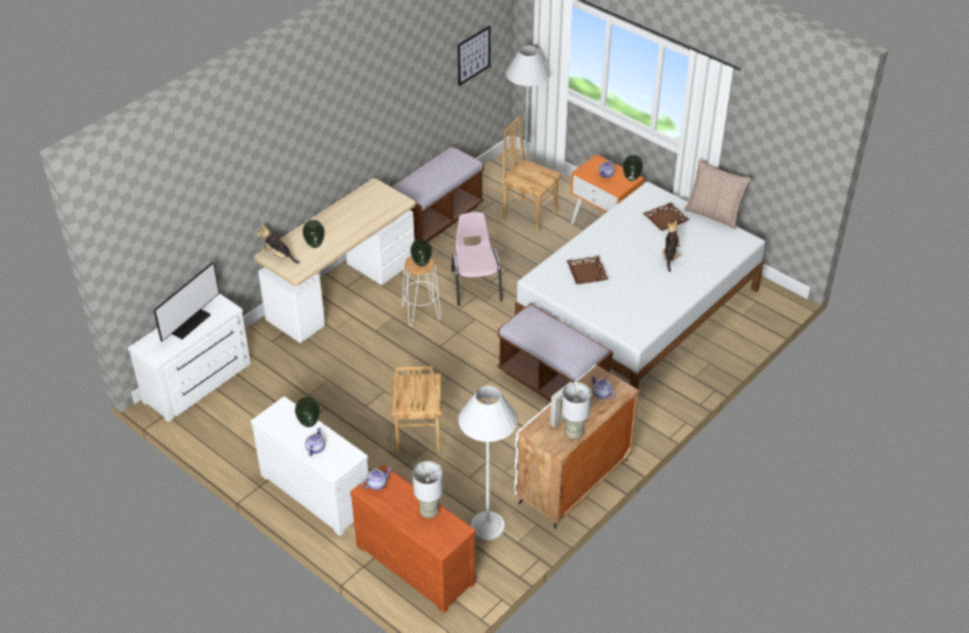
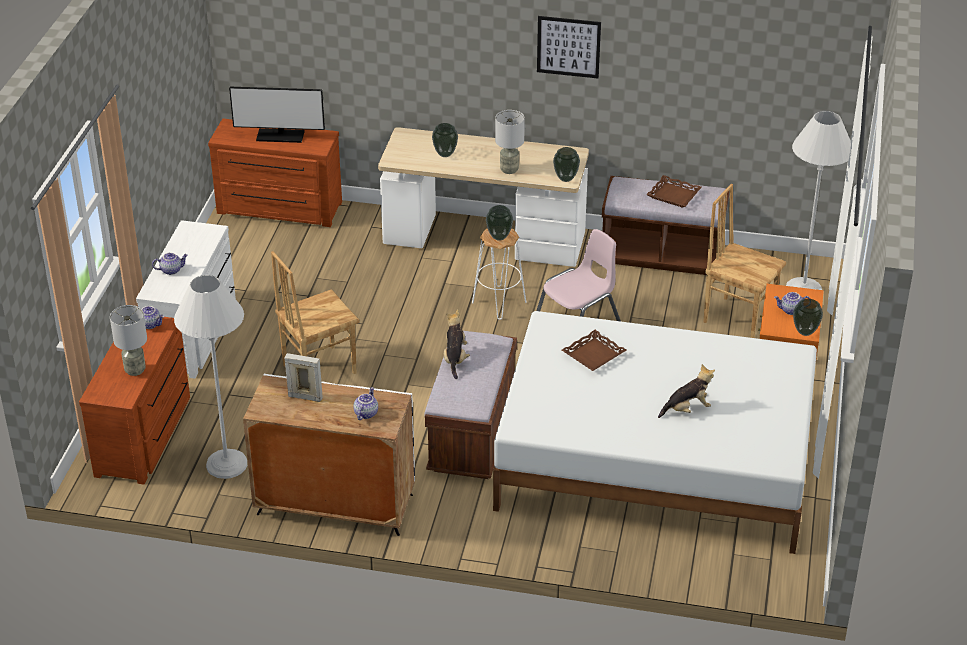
camera: 60 degrees right, 5 degrees down
(199, 383) = (279, 209): white dresser -> brown dresser
(278, 256) = (408, 140): plush toy -> plush toy (455, 359)
(308, 423) = (201, 253): vase -> vase (565, 178)
(473, 55) = (789, 93): picture -> picture (568, 46)
(529, 214) = (738, 318): brown chair -> brown chair turned 60 degrees counterclockwise
(573, 434) = (289, 413): grey table lamp -> grey table lamp (509, 169)
(665, 219) = (754, 383): brown tray -> brown tray (674, 195)
(713, 214) = (807, 420): pillow -> none

